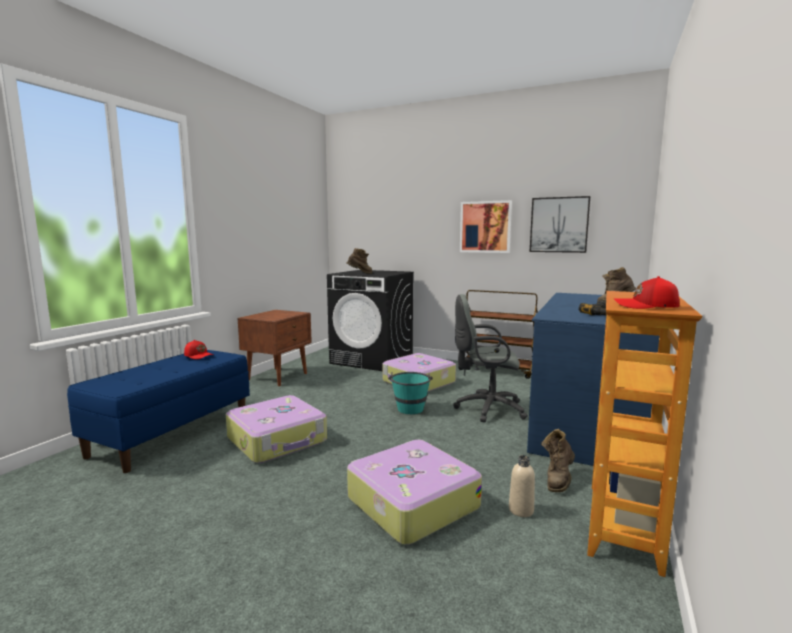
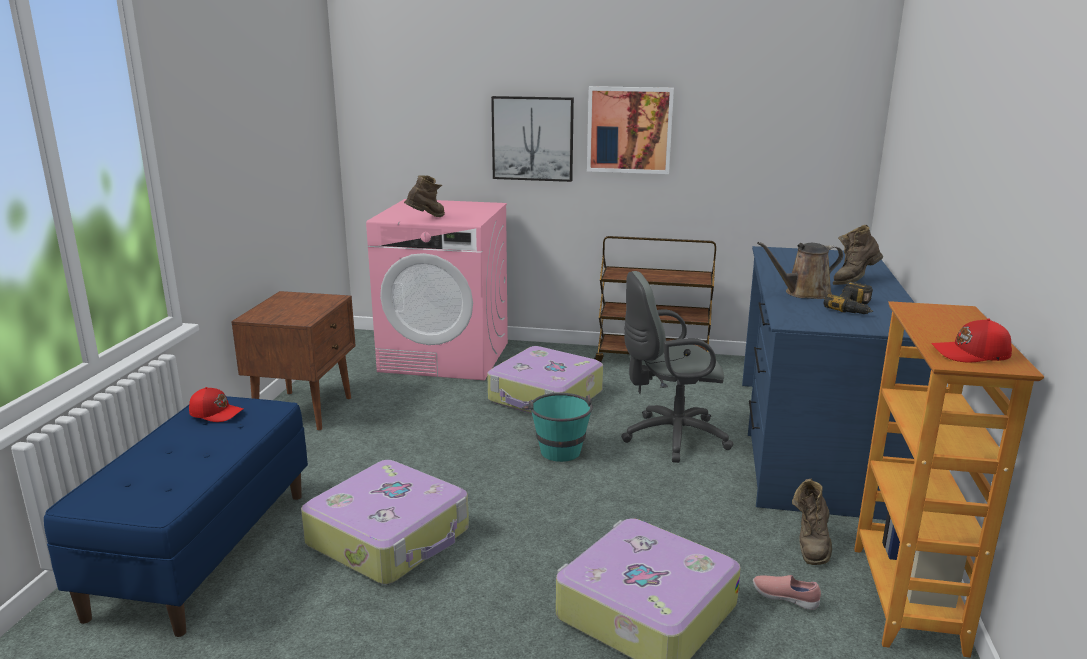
camera: 15 degrees left, 10 degrees up
(372, 360) = (446, 357): black washing machine -> pink washing machine
(521, 510) = (785, 598): beige bottle -> pink shoe
(559, 225) = (747, 130): picture -> picture (532, 138)
(571, 308) = (803, 293): none -> brown watering can

